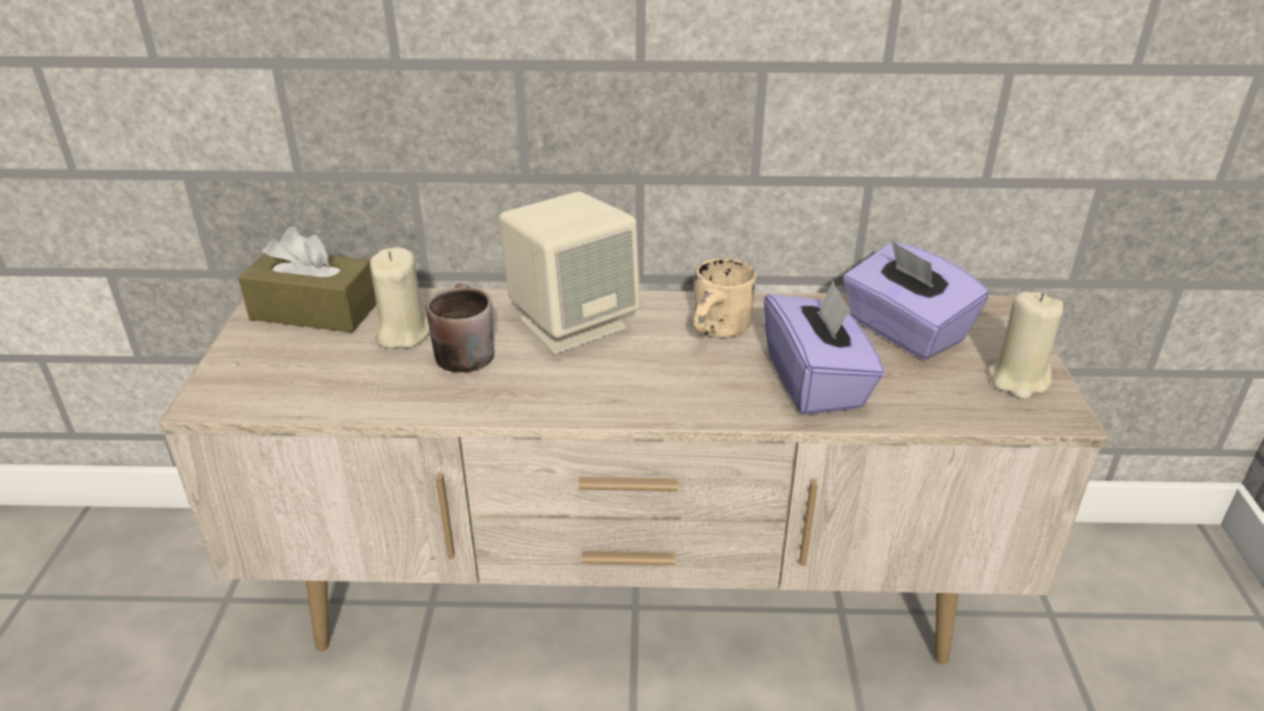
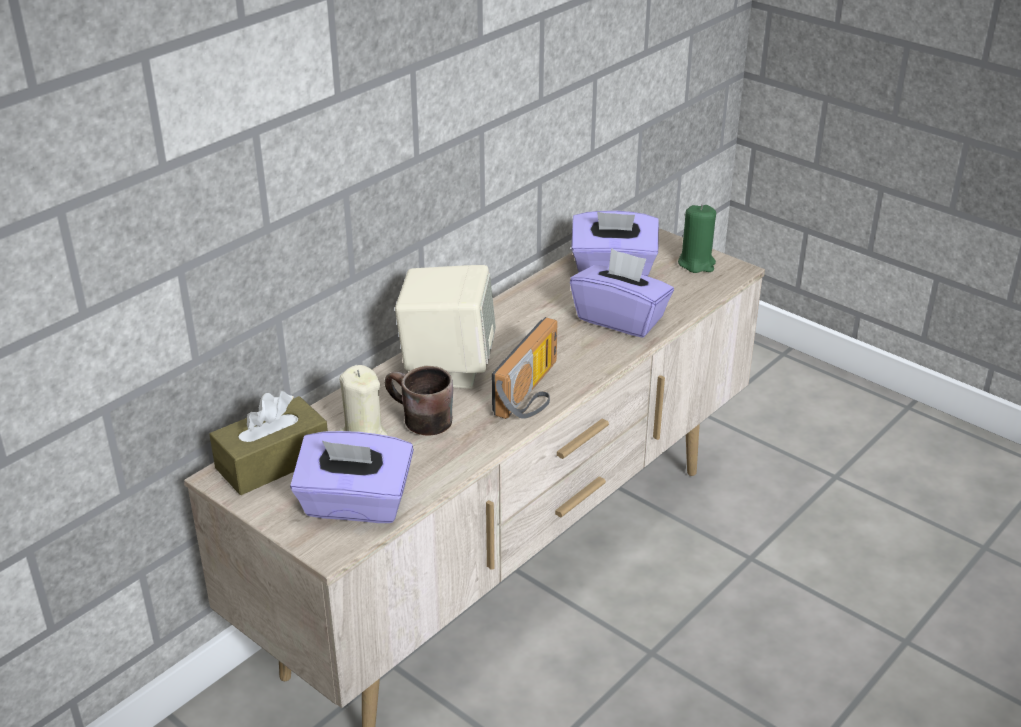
camera: 50 degrees left, 0 degrees up
(287, 382) = (355, 505): none -> purple tissue box
(595, 394) = (534, 393): none -> radio
(721, 332) = (533, 322): beige mug -> none
(1018, 380) = (696, 263): beige candle -> green candle

